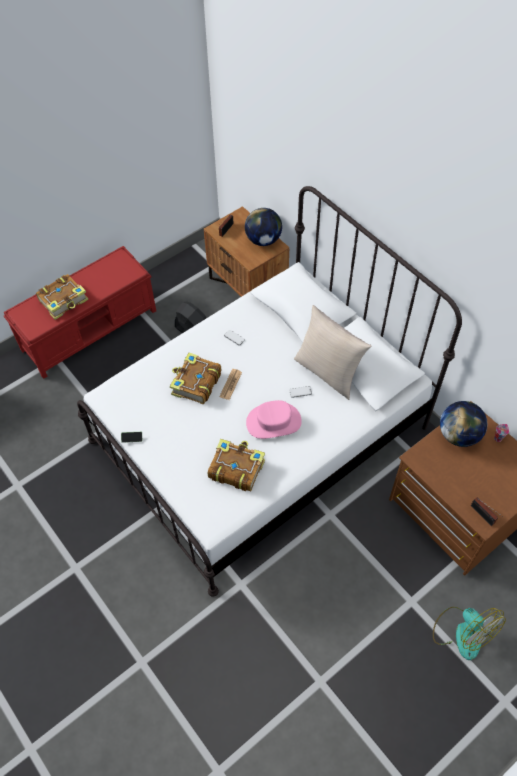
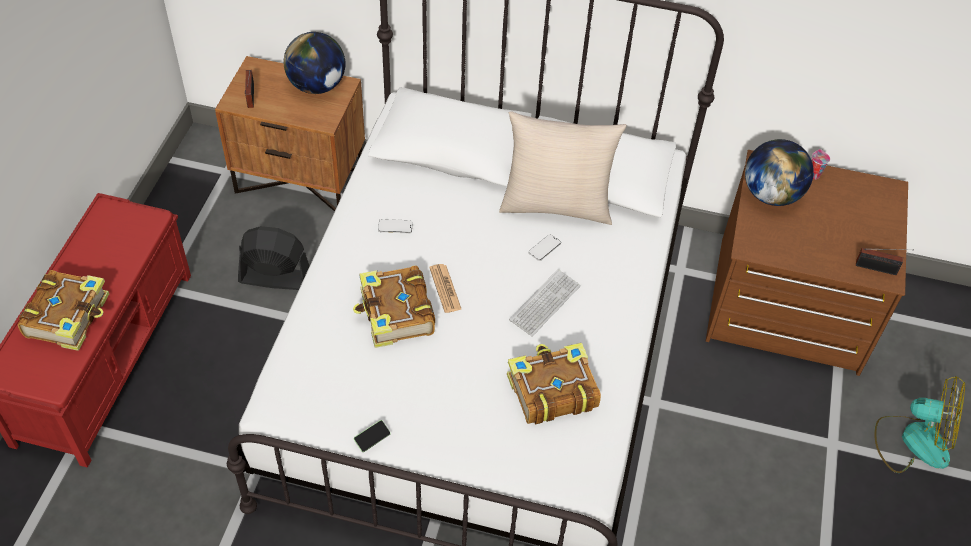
camera: 40 degrees left, 5 degrees down
(273, 422) = (545, 303): pink hat -> keyboard

